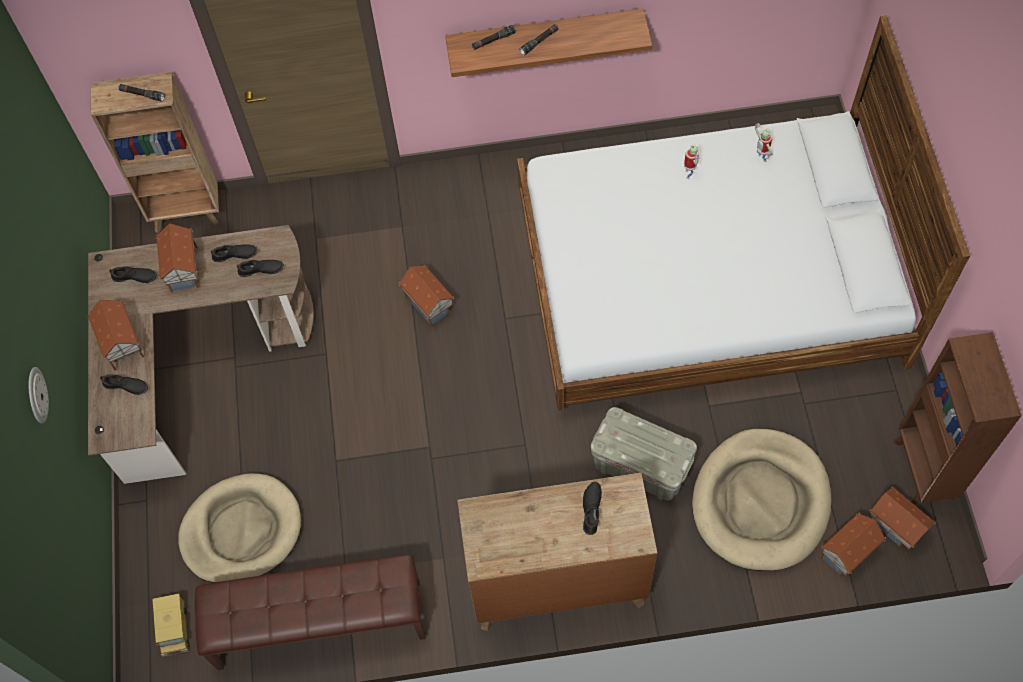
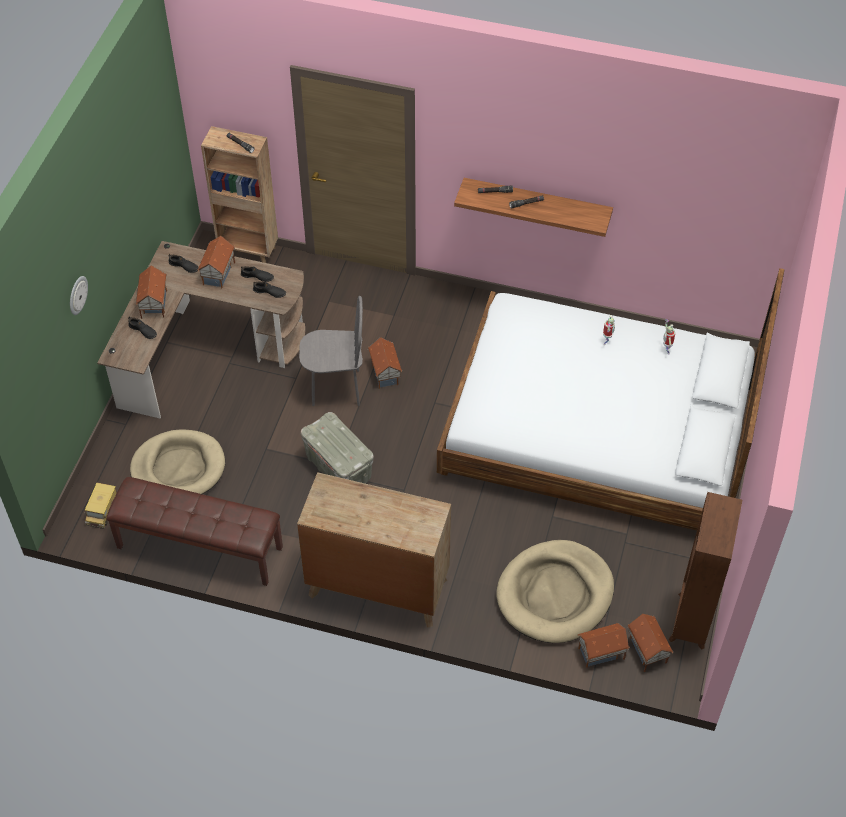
camera: 20 degrees right, 10 degrees down
(380, 347) = (336, 388): none -> grey chair
(592, 509) = (404, 513): black shoe -> none
(641, 466) = (480, 537): grey storage box -> grey storage box (339, 467)

